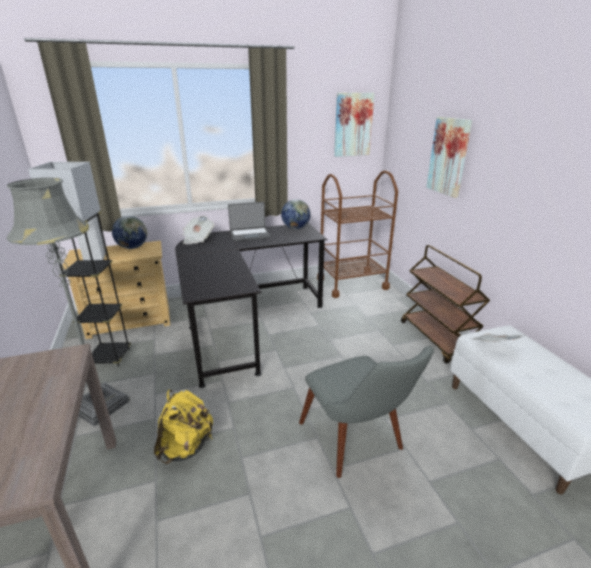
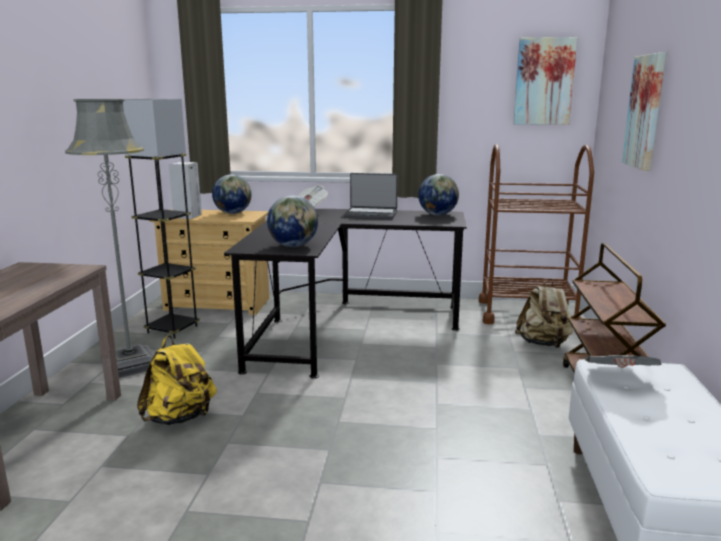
camera: 25 degrees right, 10 degrees down
(231, 283) = (293, 246): none -> globe
(358, 444) = (375, 469): grey chair -> none
(378, 307) = (543, 344): none -> beige backpack

